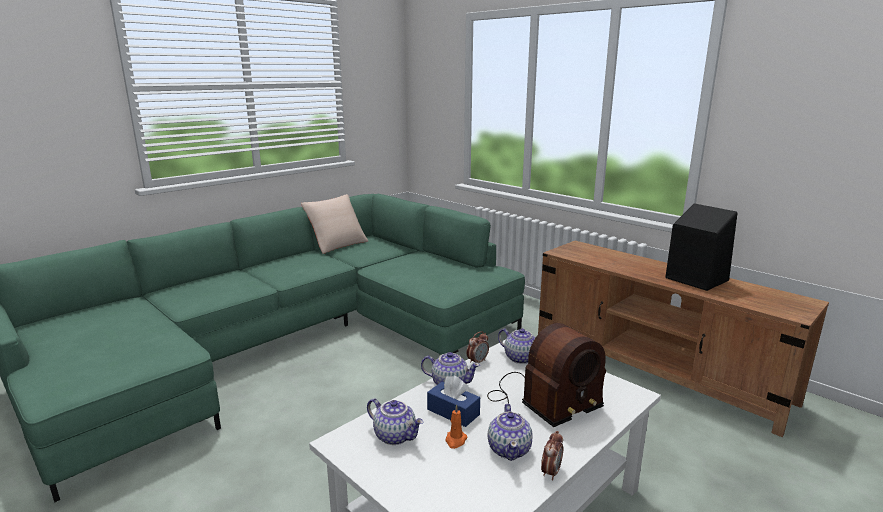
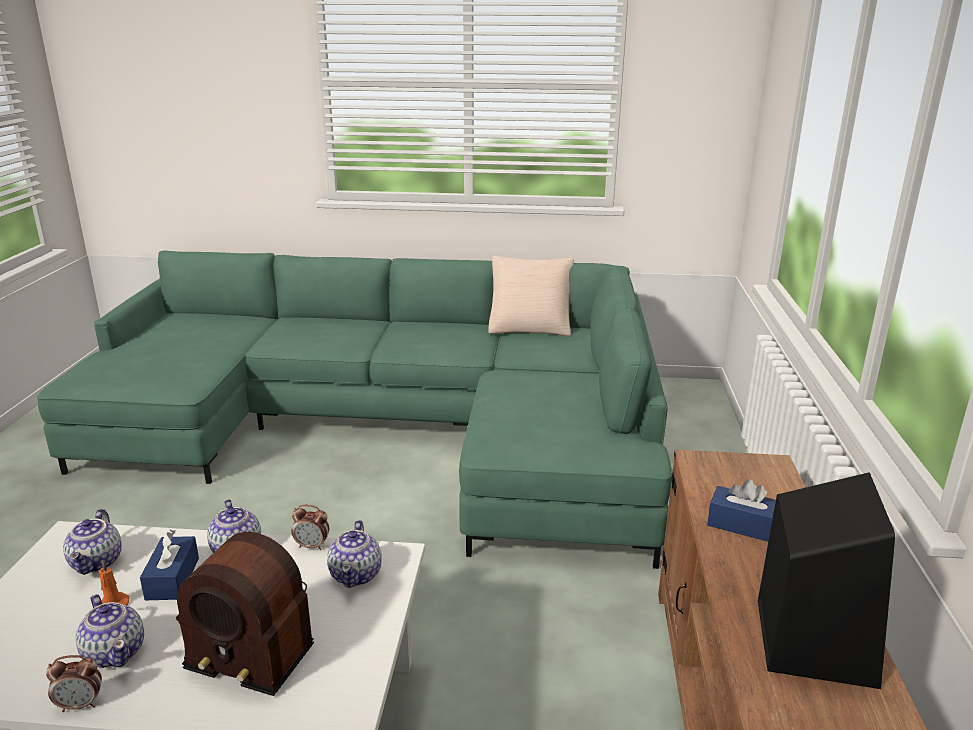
camera: 50 degrees right, 5 degrees up
(509, 449) = (115, 652): teapot -> teapot turned 90 degrees counterclockwise
(614, 263) = (742, 525): none -> blue tissue box

